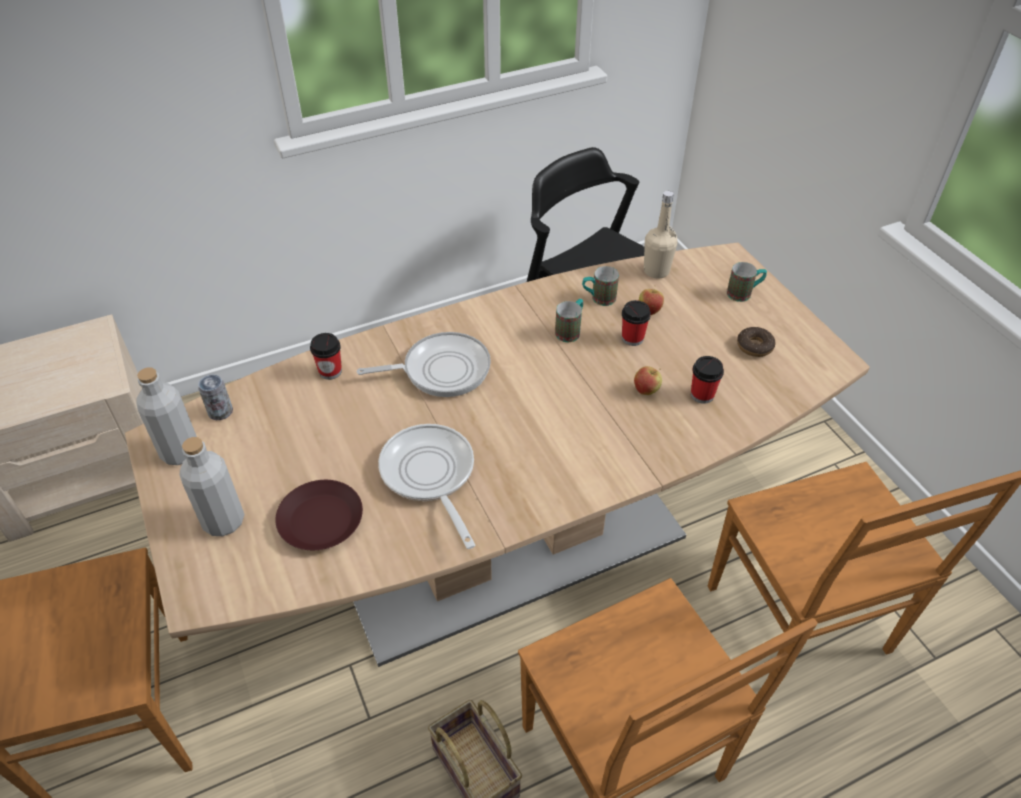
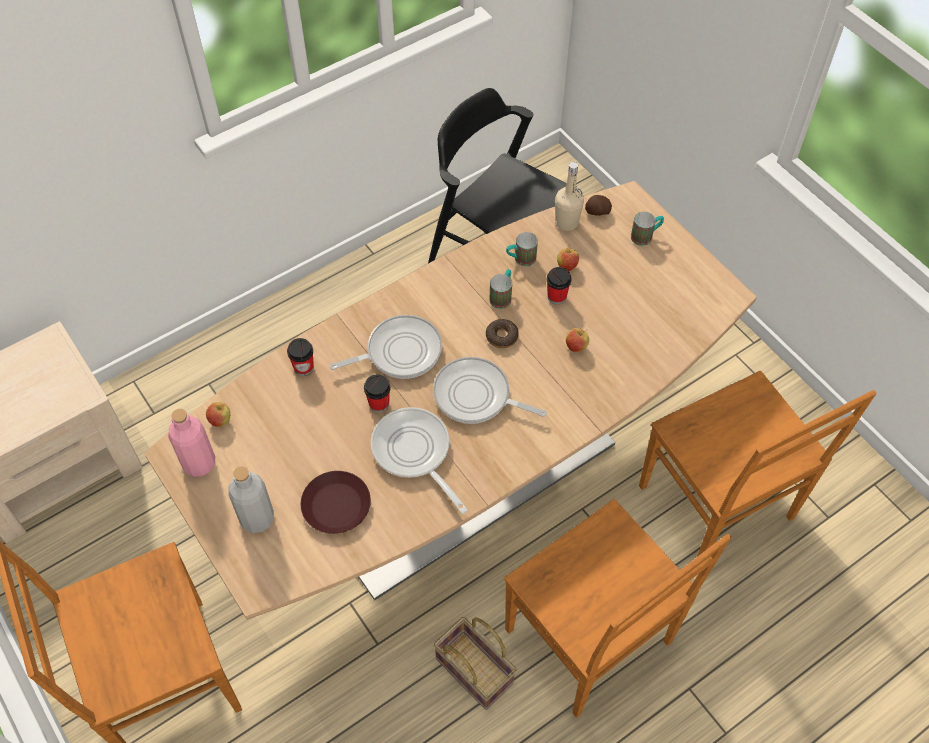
camera: 10 degrees left, 10 degrees up
(180, 452) = (199, 463): grey bottle -> pink bottle
(220, 412) = (220, 421): can -> apple
(518, 426) = (476, 396): none -> frying pan
(692, 265) = (597, 212): none -> potato
(702, 395) = (622, 344): cup -> cup (379, 403)
(754, 346) = (660, 290): donut -> donut (501, 336)

